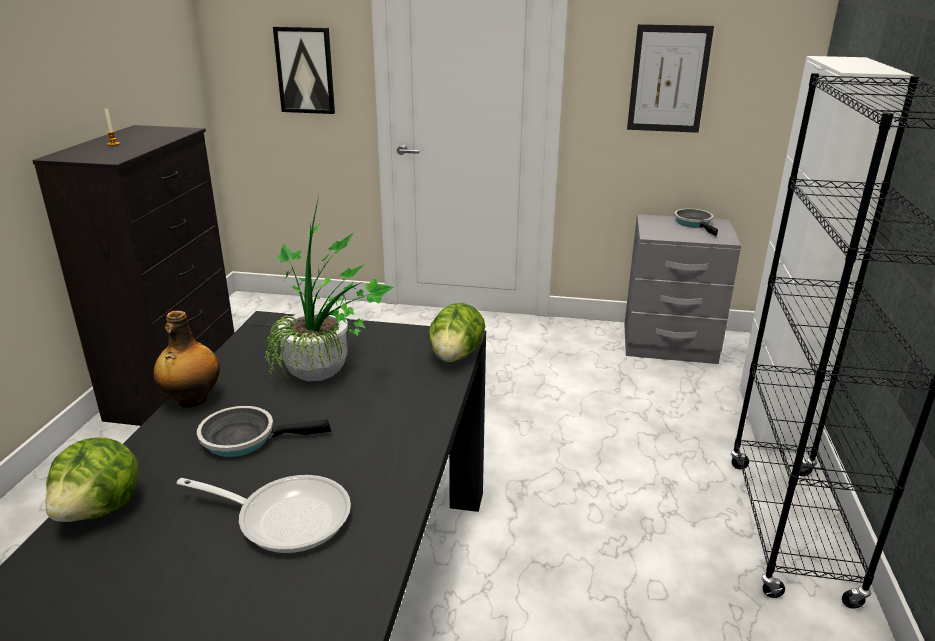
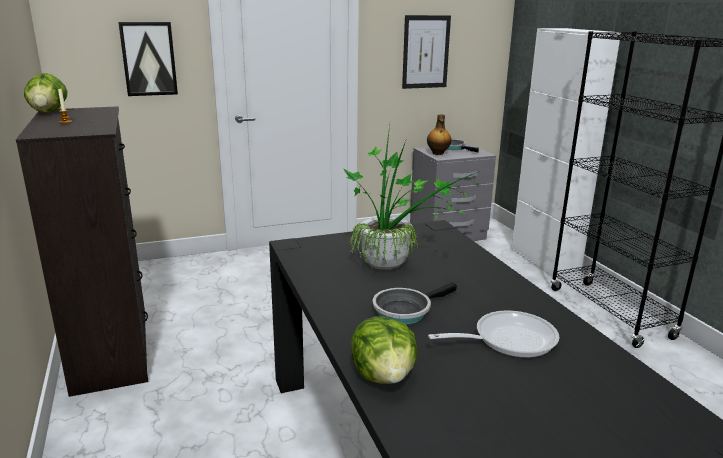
camera: 30 degrees left, 5 degrees down
(192, 400) = (326, 301): bottle -> bottle (438, 153)
(456, 356) = (452, 236): lettuce -> lettuce (49, 112)

